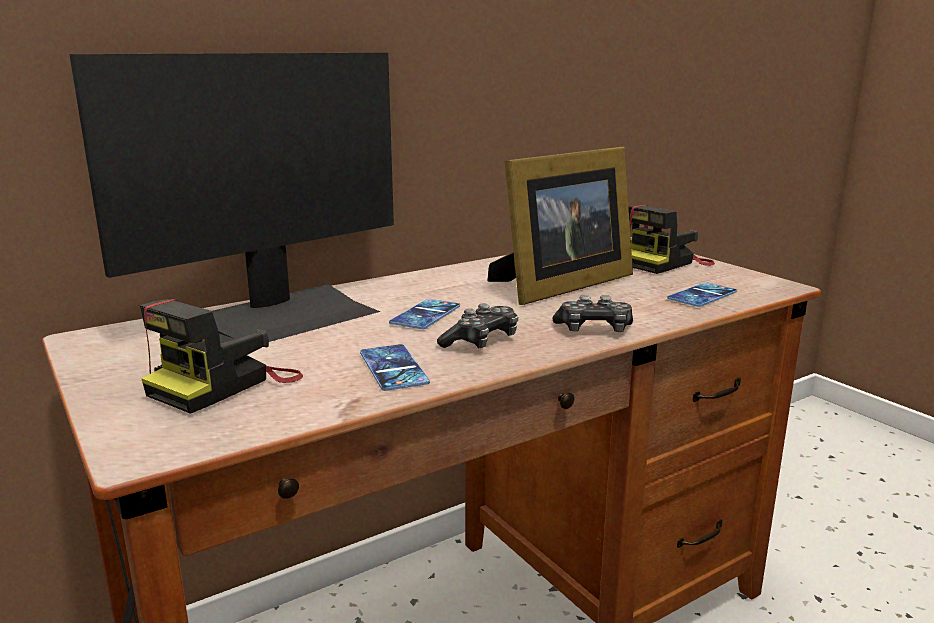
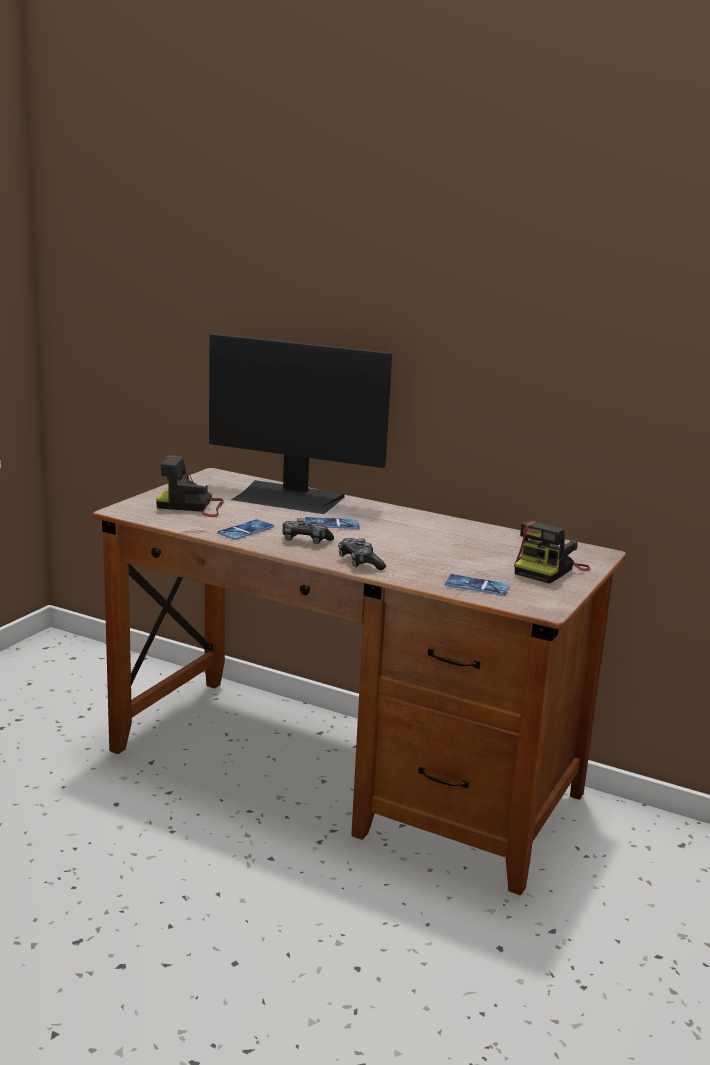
camera: 60 degrees right, 0 degrees up
(560, 285) = (439, 546): picture frame -> none
(664, 263) = (549, 570): camera -> camera turned 75 degrees counterclockwise

